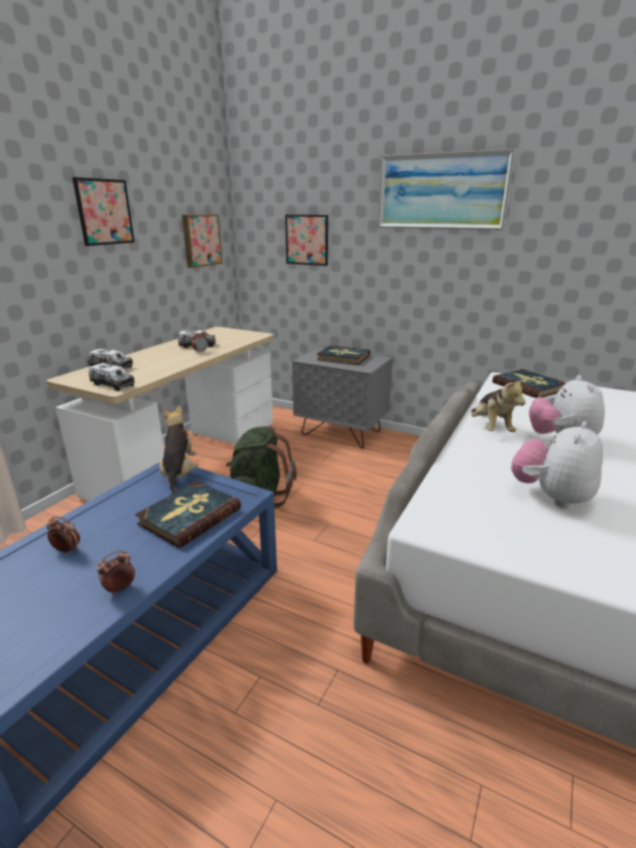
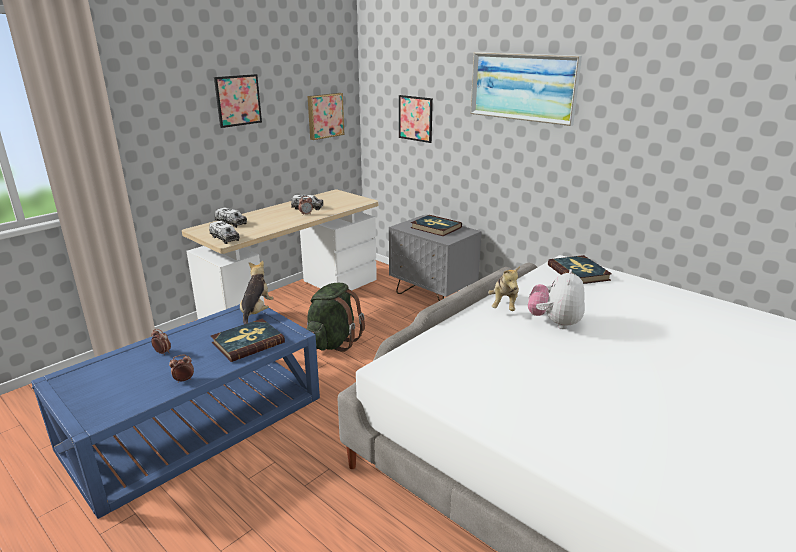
camera: 15 degrees right, 0 degrees up
(551, 497) = (497, 364): plush toy -> none

